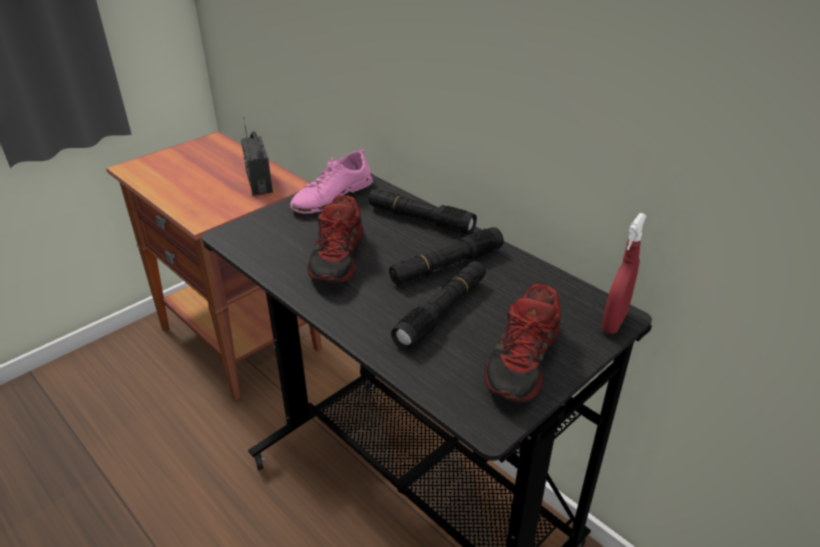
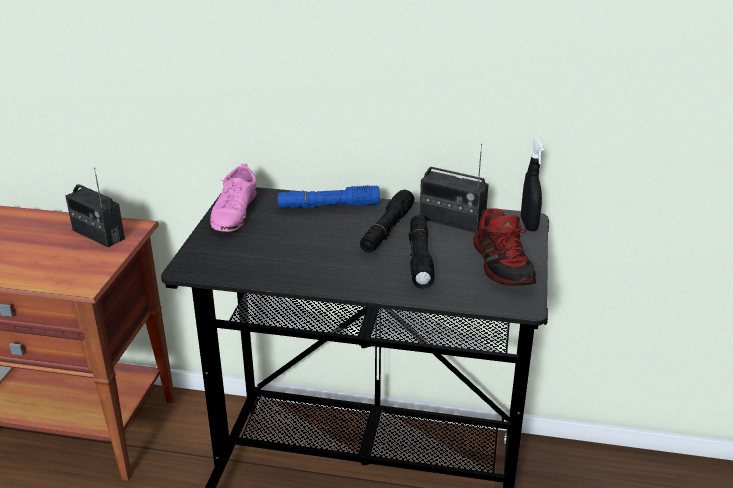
camera: 35 degrees left, 5 degrees down
(339, 258) = (302, 252): shoe -> none
(420, 220) = (328, 206): black flashlight -> blue flashlight
(526, 282) = (451, 221): none -> radio
(614, 322) = (529, 224): red spray bottle -> black spray bottle

